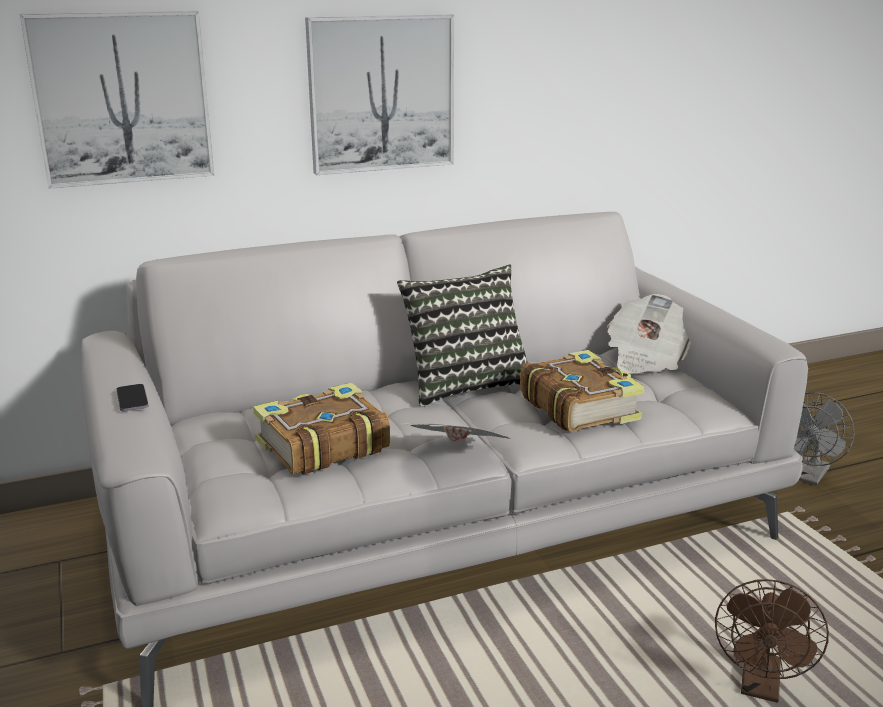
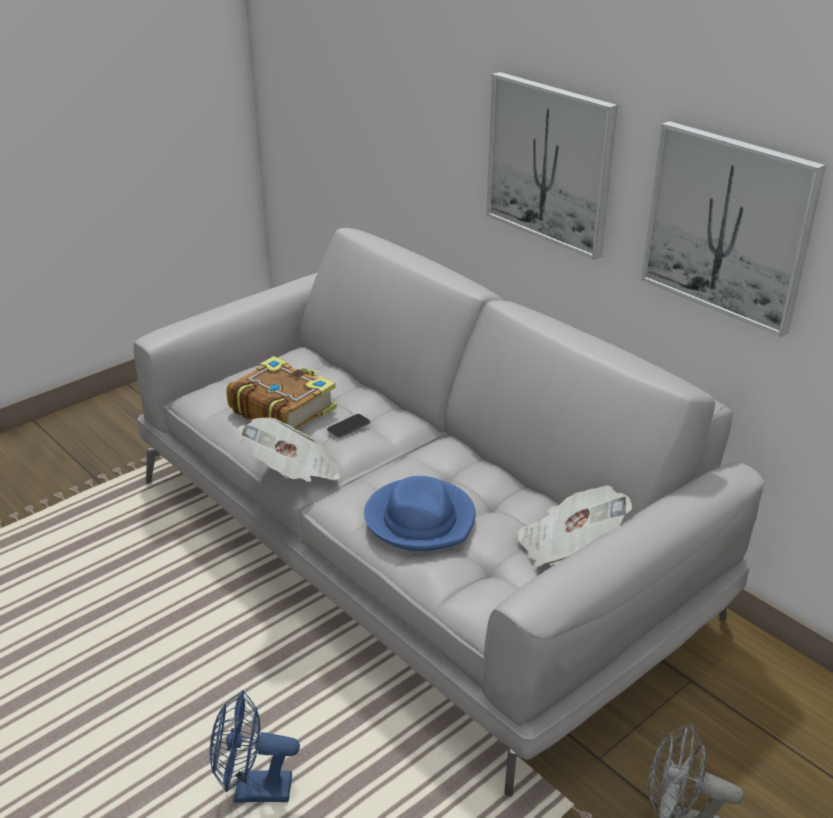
camera: 70 degrees right, 10 degrees up
(122, 98) = (386, 100): picture -> picture (728, 226)
(132, 399) = (234, 309): phone -> phone (348, 427)
(465, 383) = (439, 449): pillow -> none
(579, 406) = (420, 519): book -> blue hat
(761, 687) = (253, 790): brown fan -> blue fan

